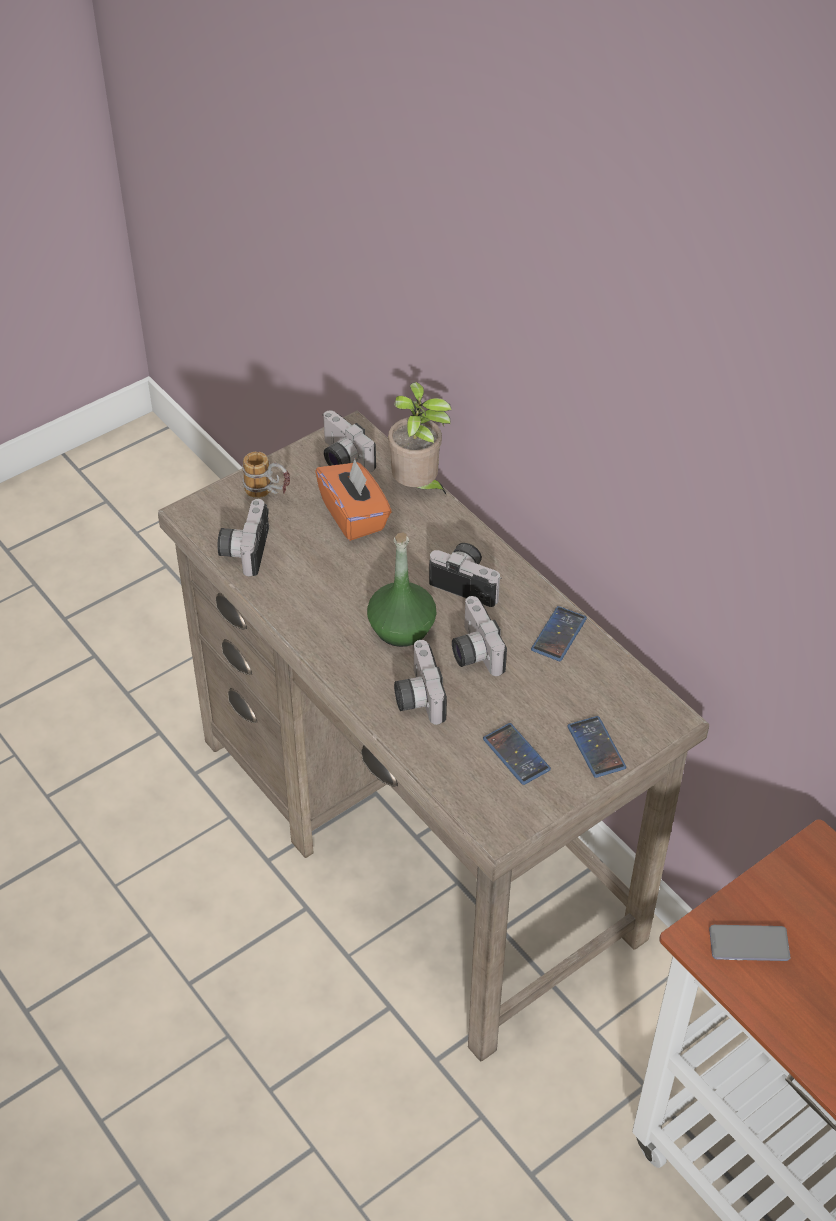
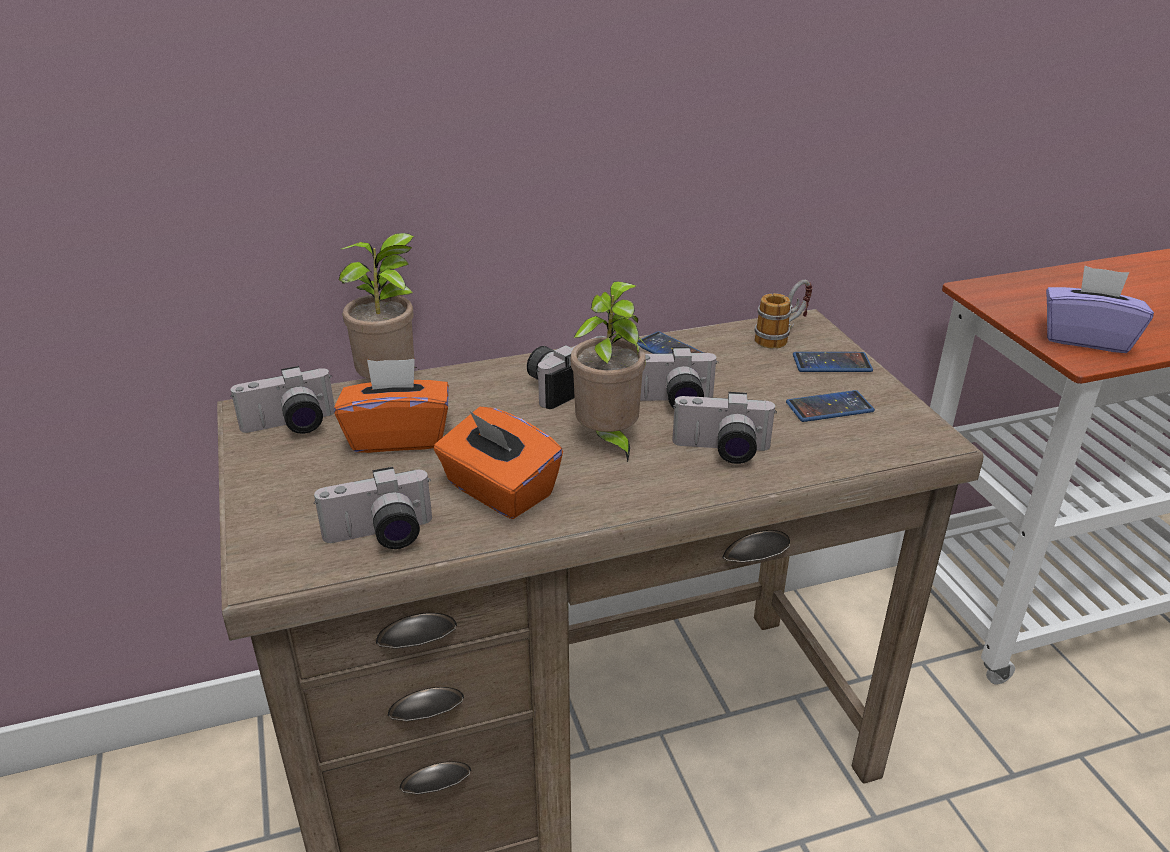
camera: 70 degrees left, 15 degrees down
(243, 549) = (380, 537): camera -> camera turned 45 degrees counterclockwise
(269, 494) = (295, 495): mug -> mug (782, 336)
(314, 588) = (499, 491): none -> orange tissue box
(401, 628) = (608, 440): green bottle -> potted plant
(749, 944) = (1086, 338): phone -> purple tissue box

